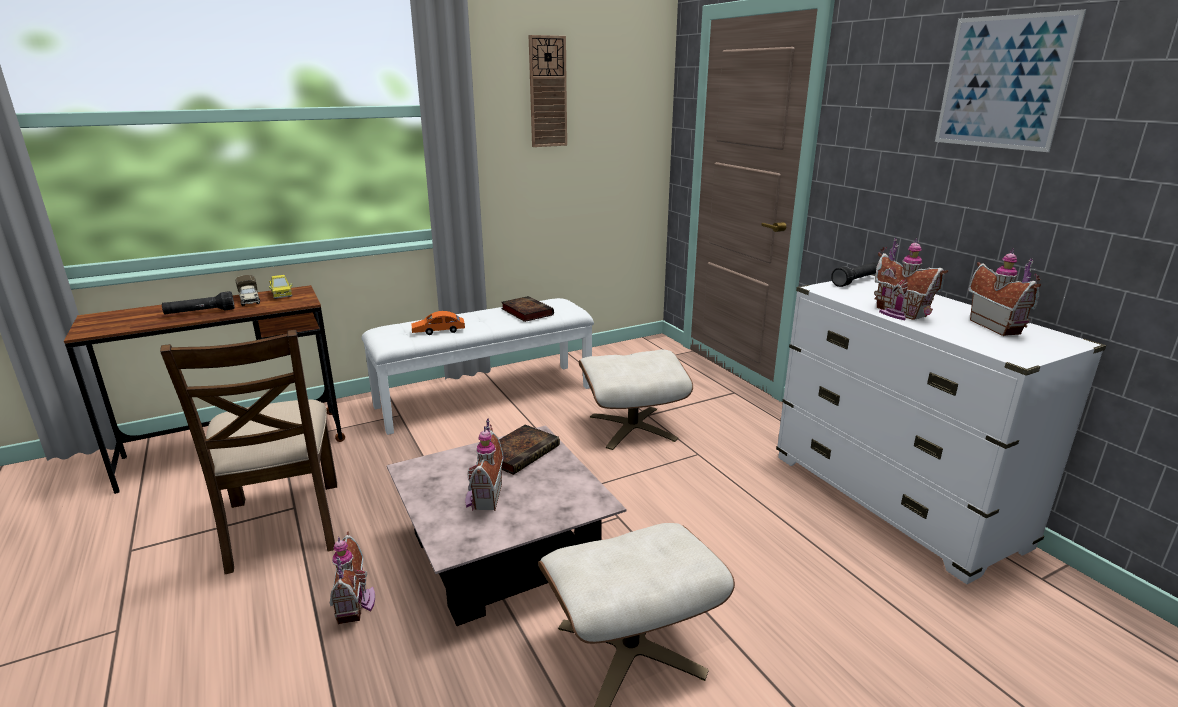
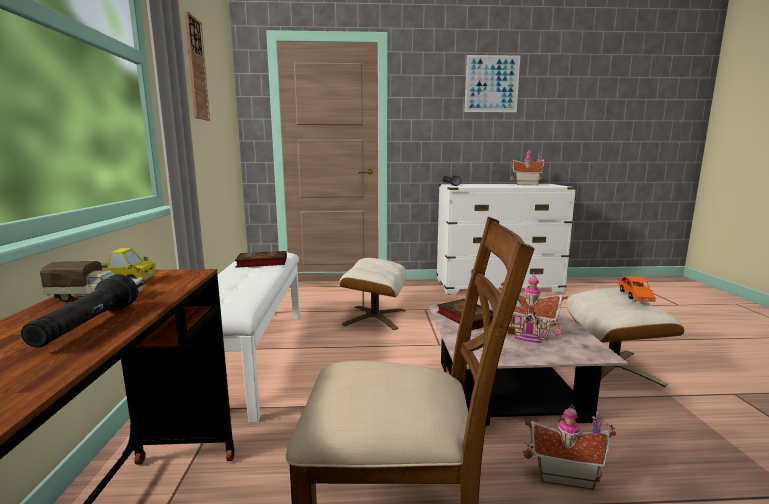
camera: 65 degrees left, 10 degrees down
(438, 331) = (248, 289): orange toy car -> orange toy car (635, 296)
(898, 313) = (502, 186): toy house -> none

